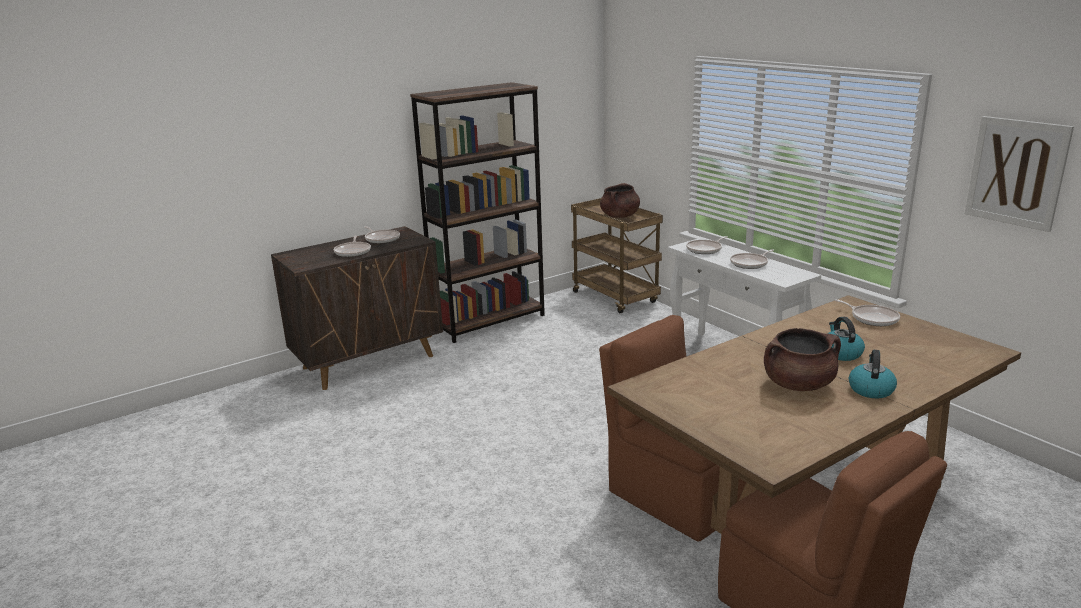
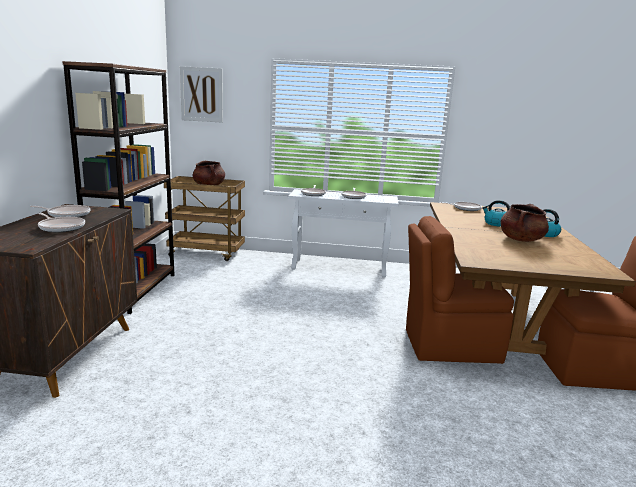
camera: 50 degrees left, 5 degrees down
(1016, 172) = (506, 118): picture -> picture (202, 94)

